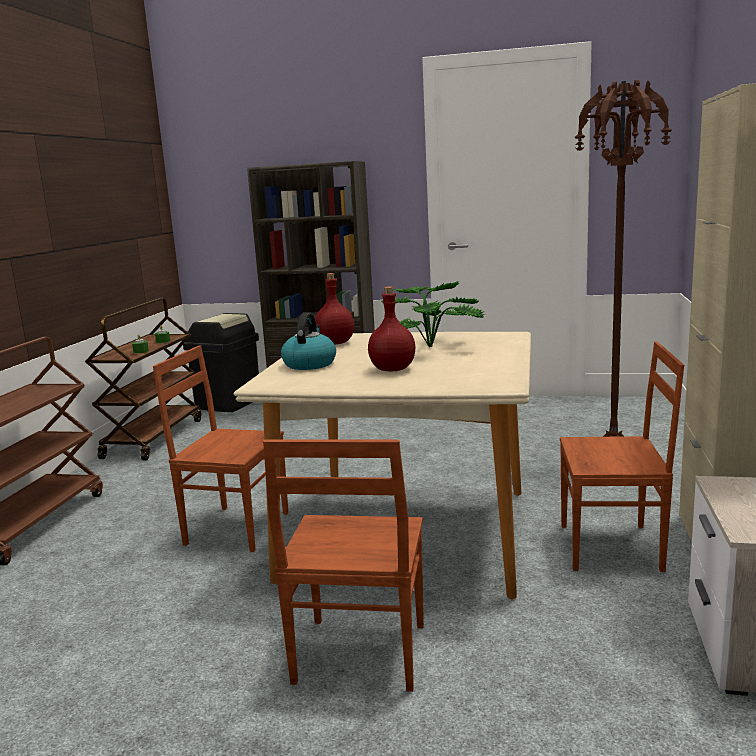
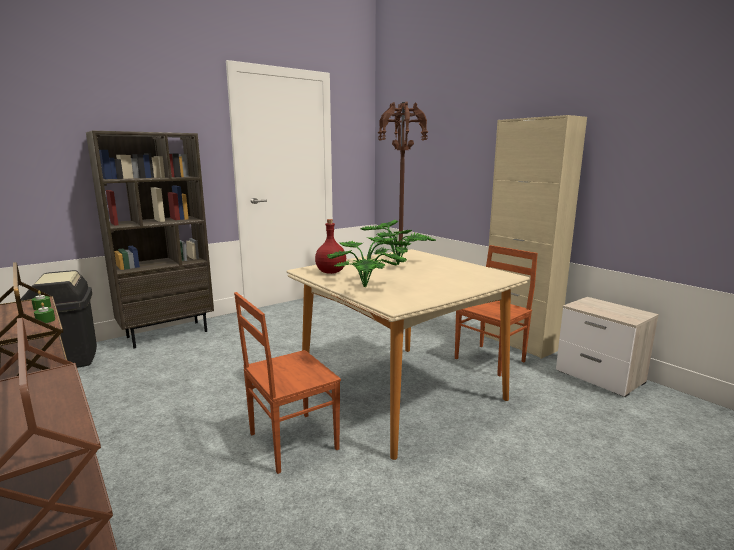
camera: 50 degrees left, 0 degrees up
(309, 364) = (370, 287): kettle -> potted plant
(357, 655) = (513, 466): brown chair -> none
(393, 369) = (430, 279): red bottle -> none

